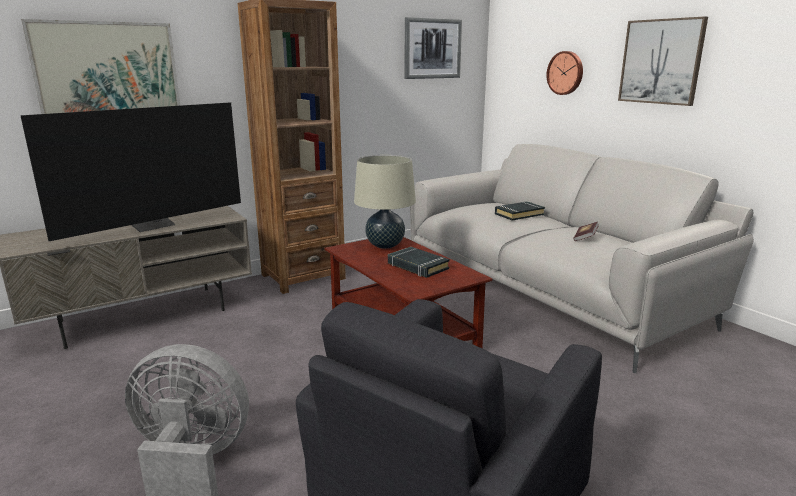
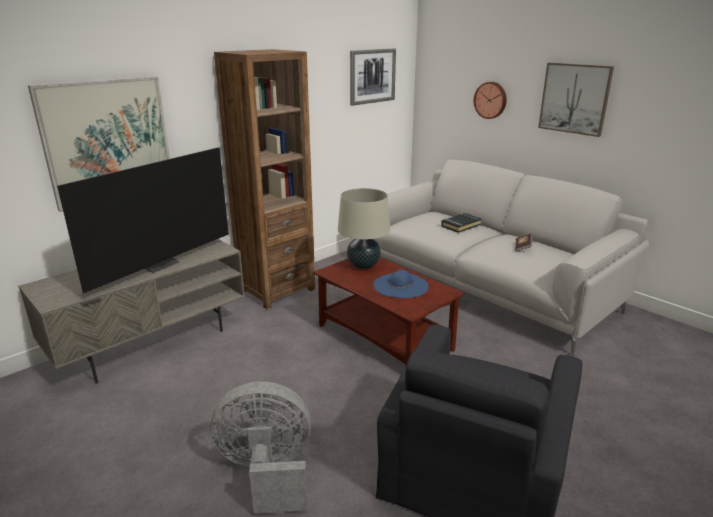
camera: 10 degrees left, 5 degrees up
(417, 266) = (400, 285): black book -> blue hat

